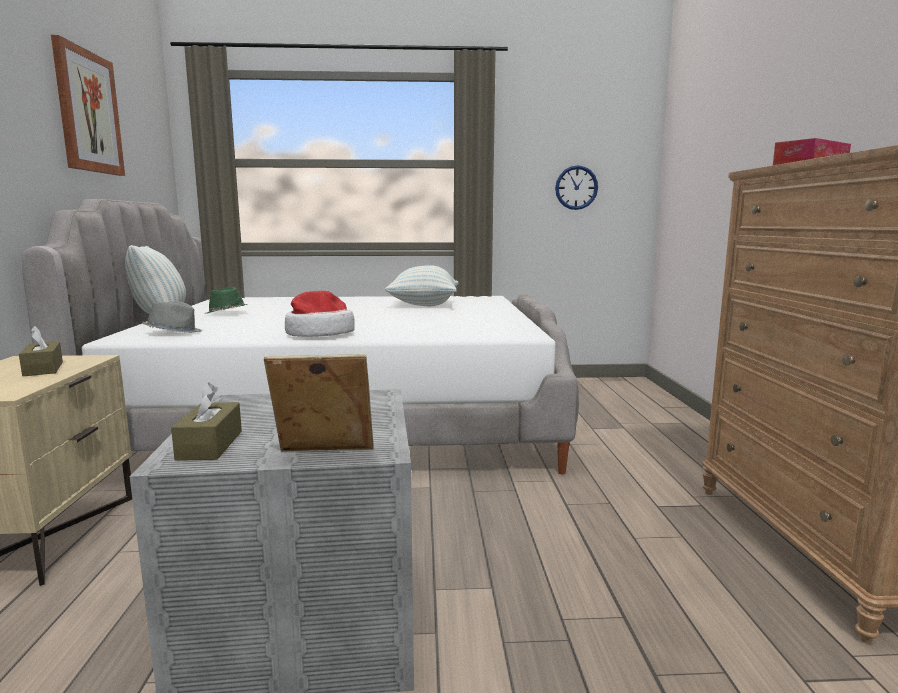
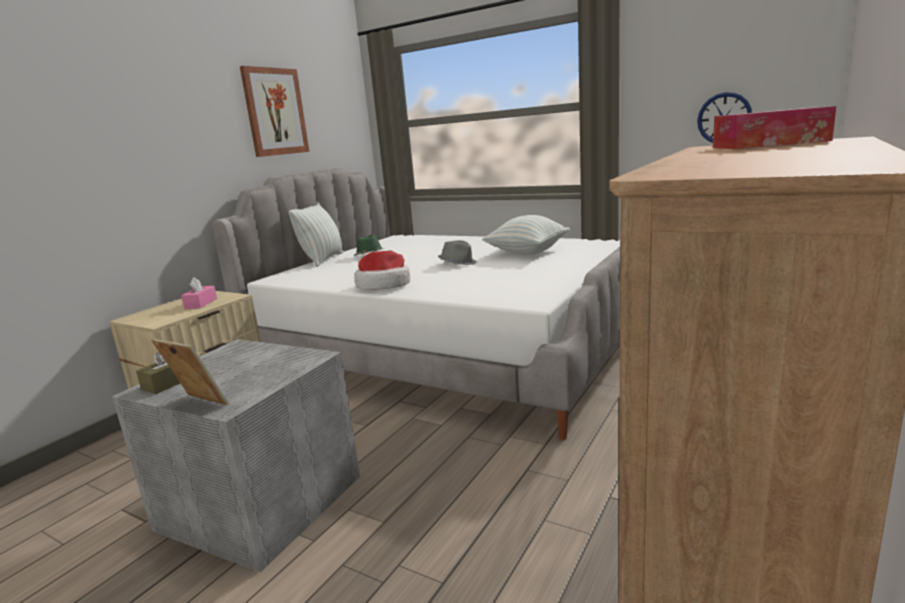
camera: 35 degrees right, 5 degrees up
(43, 369) = (201, 303): brown tissue box -> pink tissue box
(173, 332) = (306, 275): grey hat -> grey hat (458, 263)

